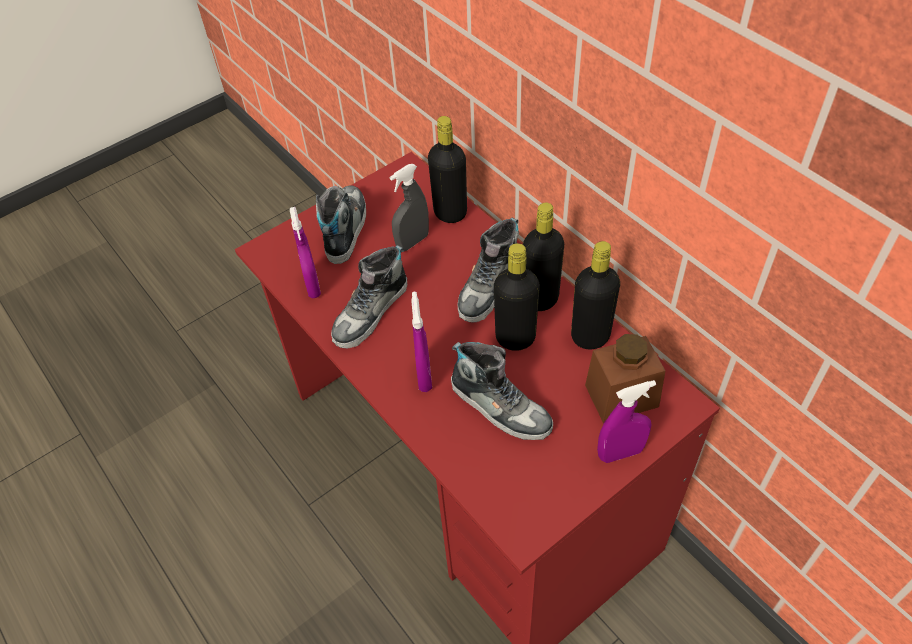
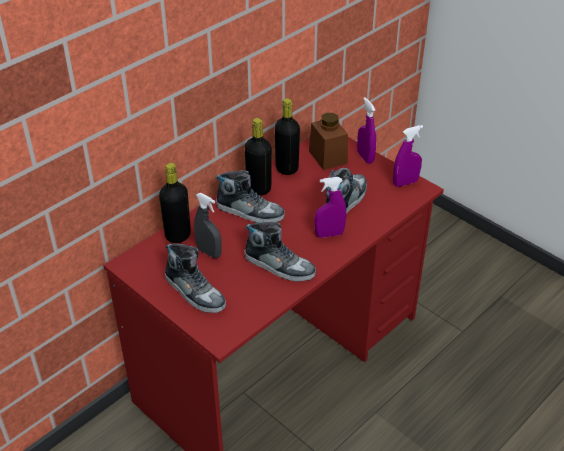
camera: 100 degrees left, 10 degrees down
(313, 285) = (257, 301): purple spray bottle -> purple spray bottle (405, 183)
(345, 228) = (195, 292): shoe -> shoe turned 135 degrees counterclockwise
(515, 338) = (292, 198): black bottle -> none

